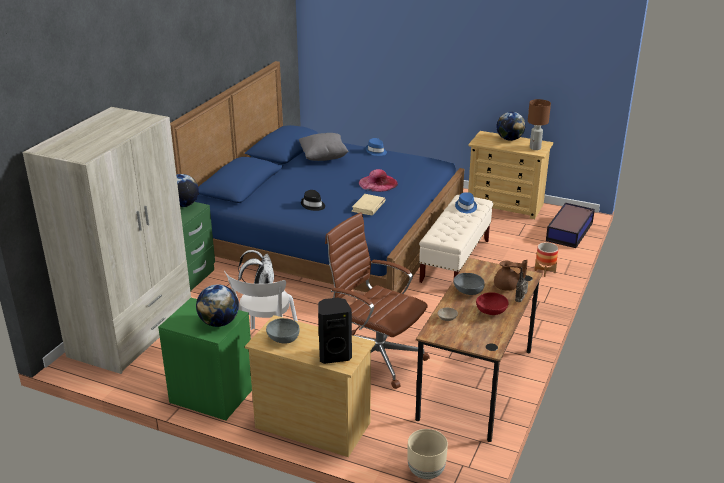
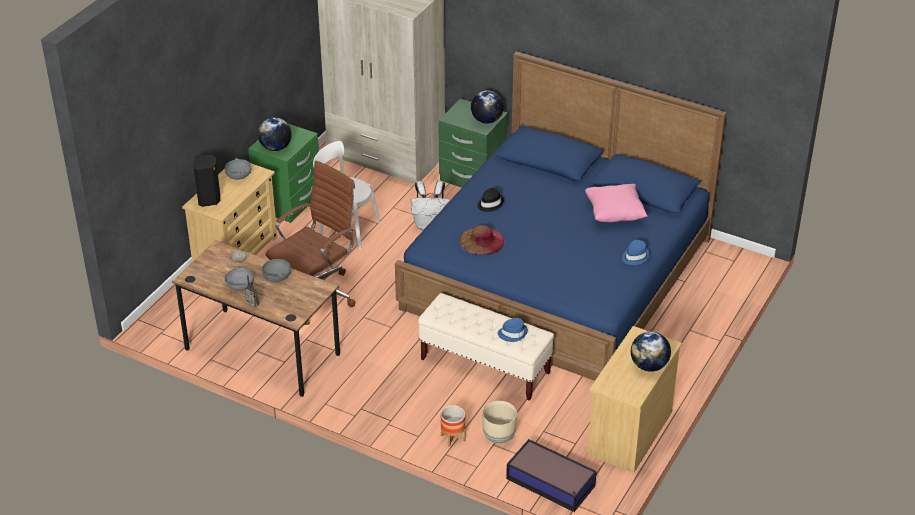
camera: 95 degrees right, 10 degrees up
(323, 158) = (614, 214): grey pillow -> pink pillow
(368, 207) = (481, 241): beige book -> brown hat
(378, 183) = (541, 251): pink hat -> none
(425, 472) = (163, 309): beige planter -> beige planter (498, 436)
(491, 312) = (239, 286): red bowl -> grey bowl
(507, 287) = (278, 302): brown teapot -> none
(535, 148) = (617, 385): brown table lamp -> none

